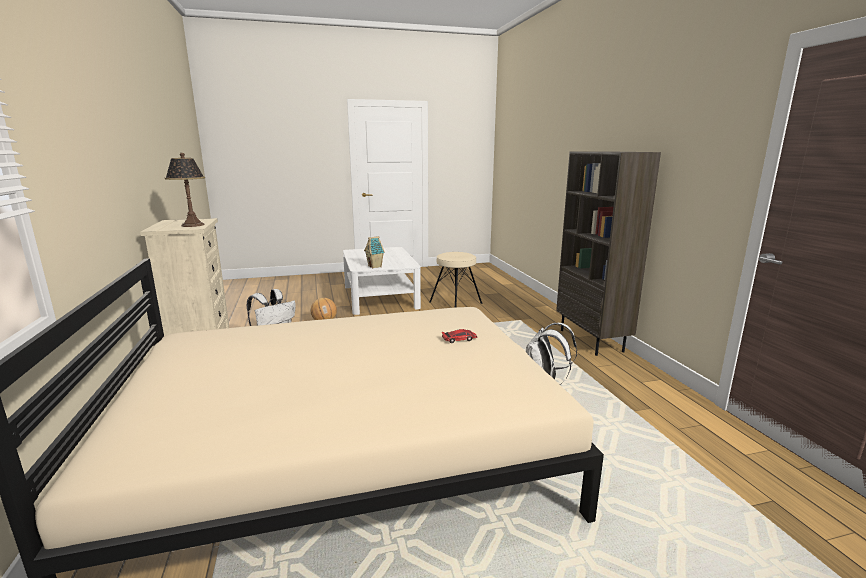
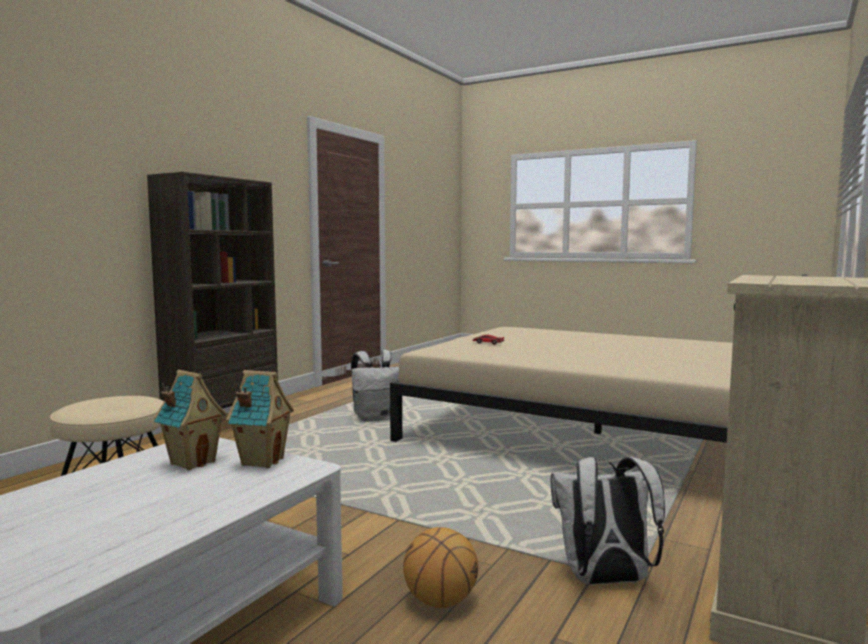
camera: 135 degrees left, 10 degrees down
(192, 225) = (776, 277): table lamp -> none
(391, 262) = (192, 462): none -> toy house

